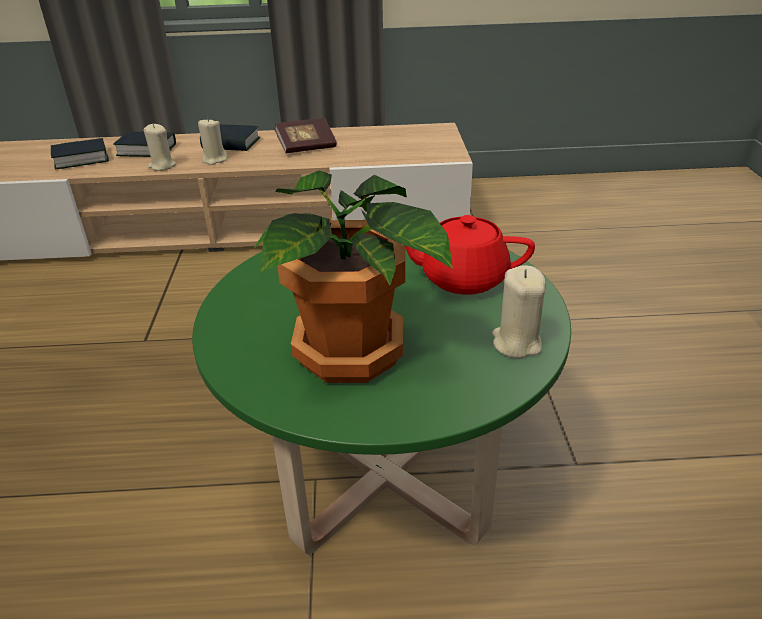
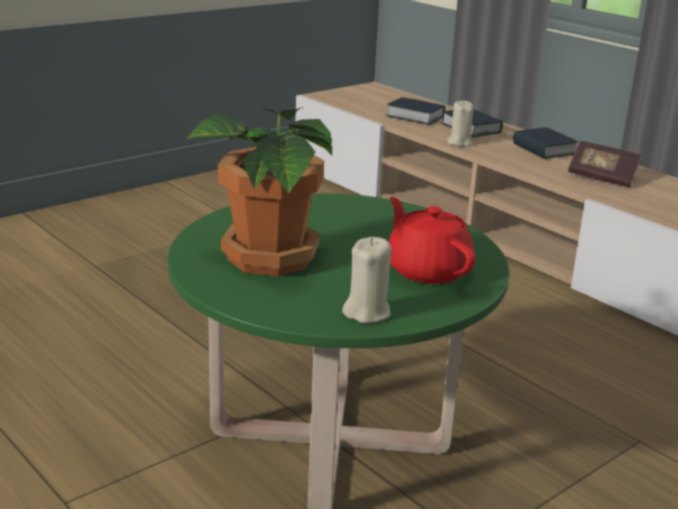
camera: 50 degrees right, 10 degrees down
(214, 160) = (506, 154): beige candle -> none

